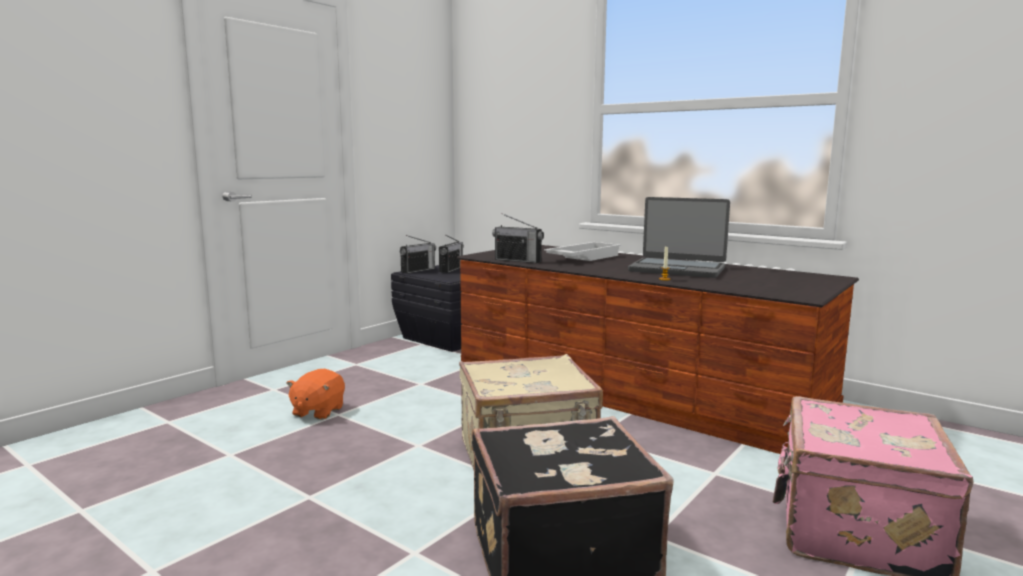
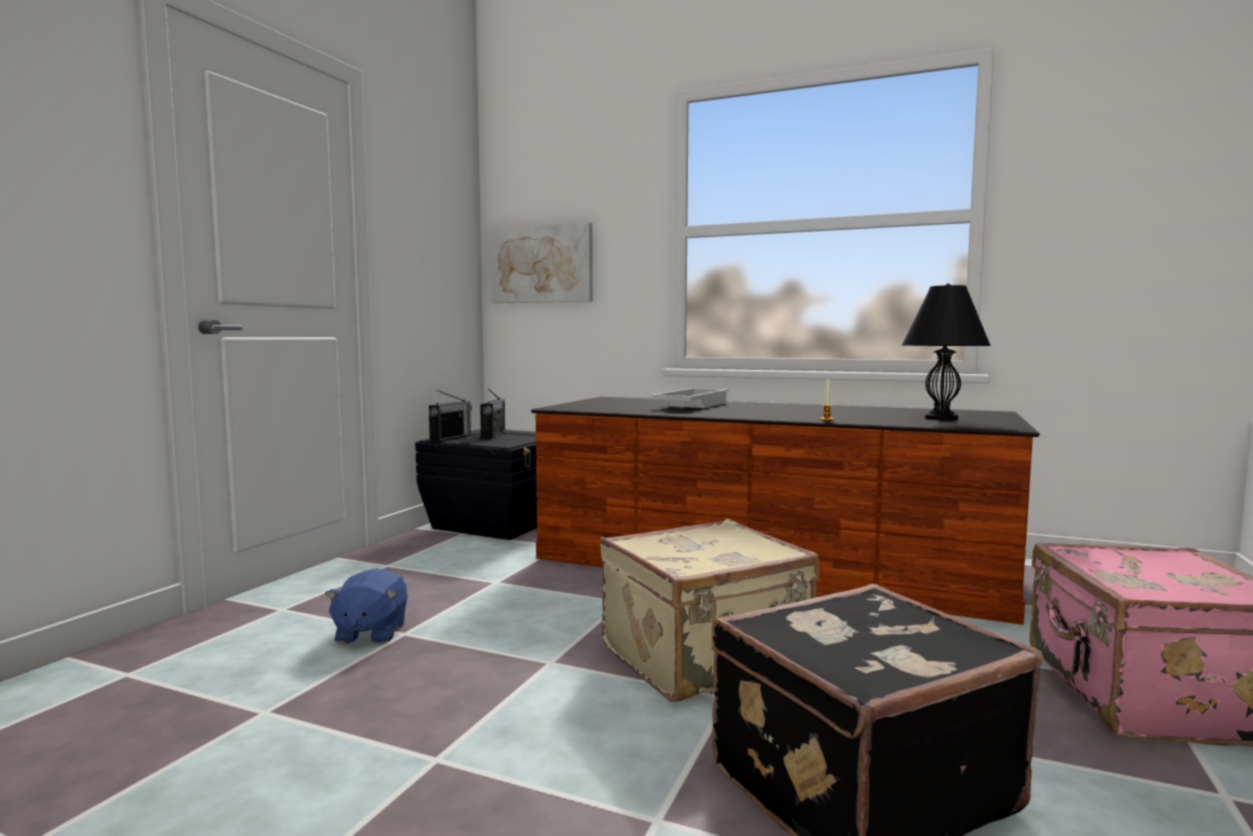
camera: 15 degrees left, 5 degrees down
(317, 411) = (370, 633): orange plush toy -> blue plush toy
(495, 134) = (542, 264): none -> picture
(518, 260) = (618, 410): radio -> none
(677, 269) = (820, 411): laptop -> none
(767, 283) = (941, 418): none -> black table lamp

